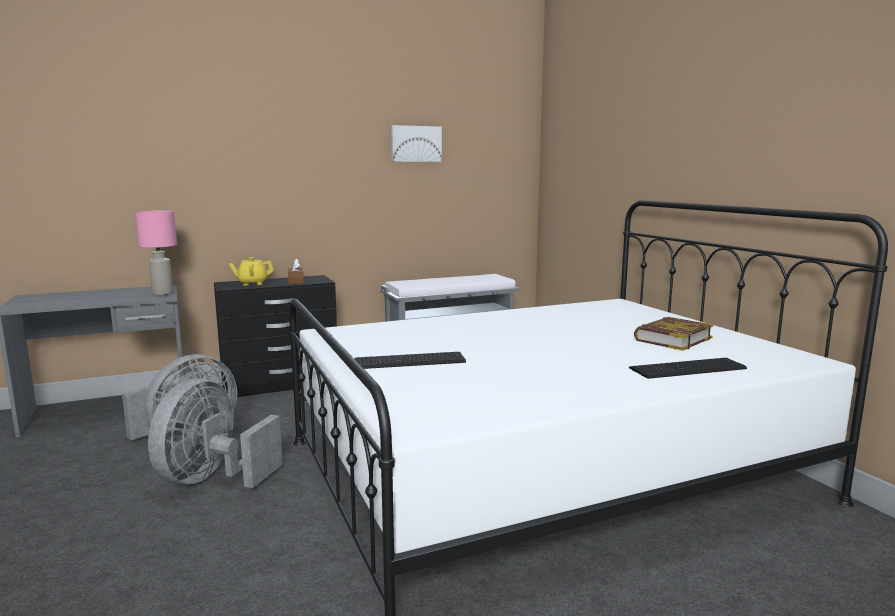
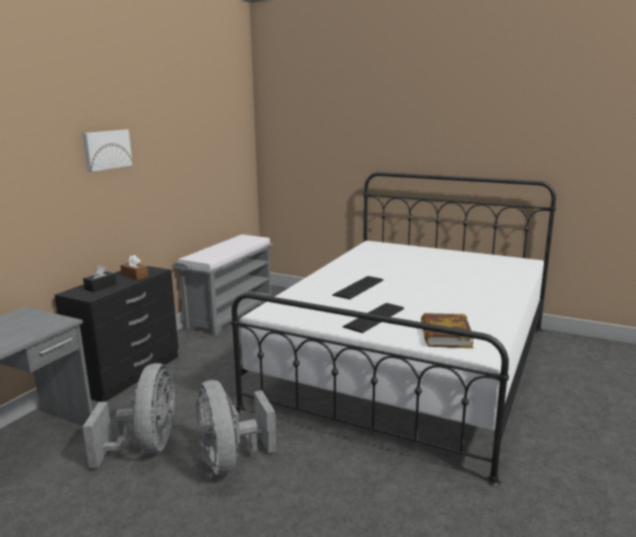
camera: 40 degrees left, 5 degrees up
(162, 293) = (48, 319): pink table lamp -> none
(252, 283) = (100, 287): yellow teapot -> black tissue box
(415, 144) = (186, 134): picture -> picture (106, 149)
(672, 339) = (454, 264): book -> book (445, 335)
(690, 369) = (499, 280): keyboard -> keyboard (360, 287)

